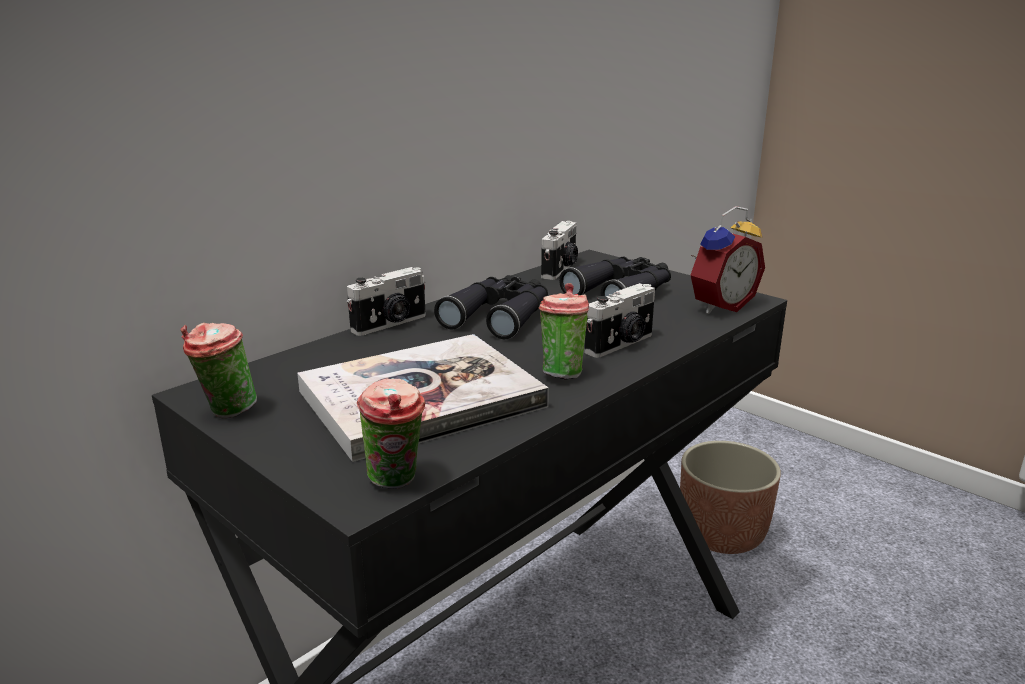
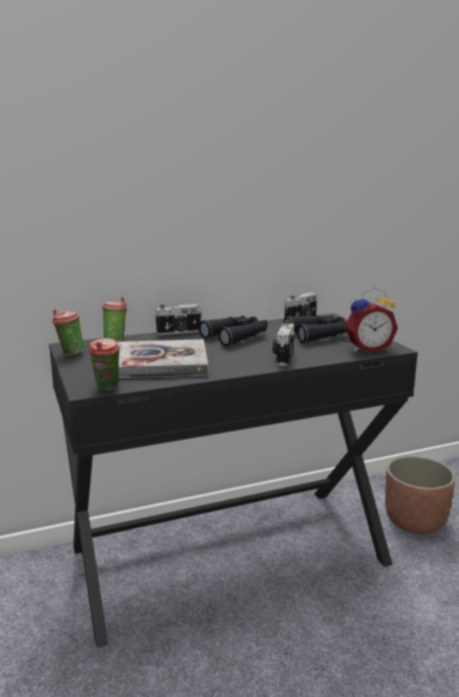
camera: 25 degrees right, 5 degrees down
(561, 372) = (234, 363): cup -> cup (116, 340)
(621, 344) = (283, 357): camera -> camera turned 120 degrees clockwise

